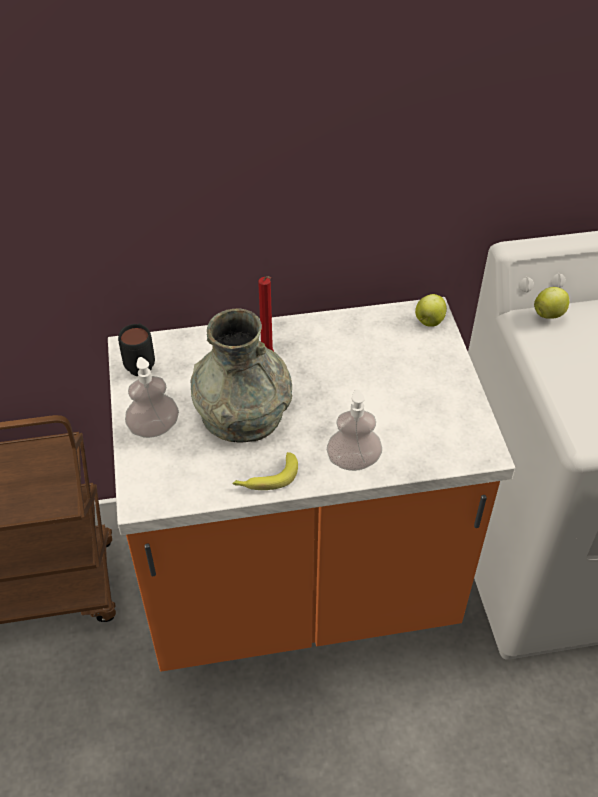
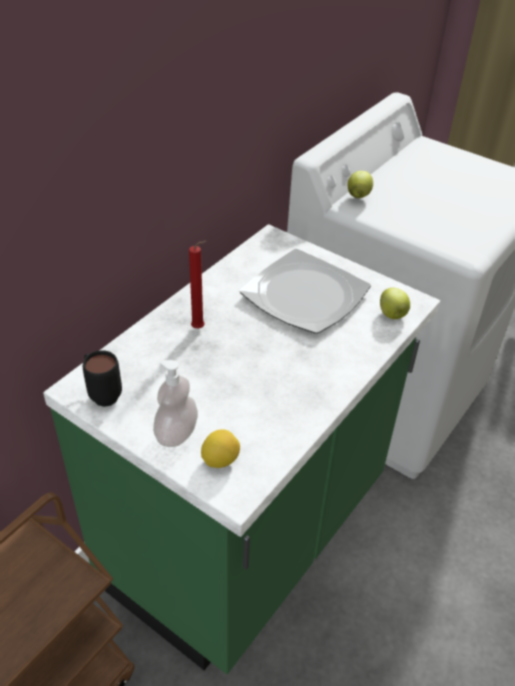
camera: 45 degrees left, 5 degrees down
(159, 468) = (220, 460): none -> lemon
(242, 412) = (230, 377): grey vase -> none
(266, 478) = (307, 410): banana -> none
(299, 590) = (249, 536): orange counter -> green counter
(353, 461) = (348, 359): soap dispenser -> none
(389, 383) = (305, 296): none -> plate
(429, 322) = (279, 244): apple -> apple (392, 315)

